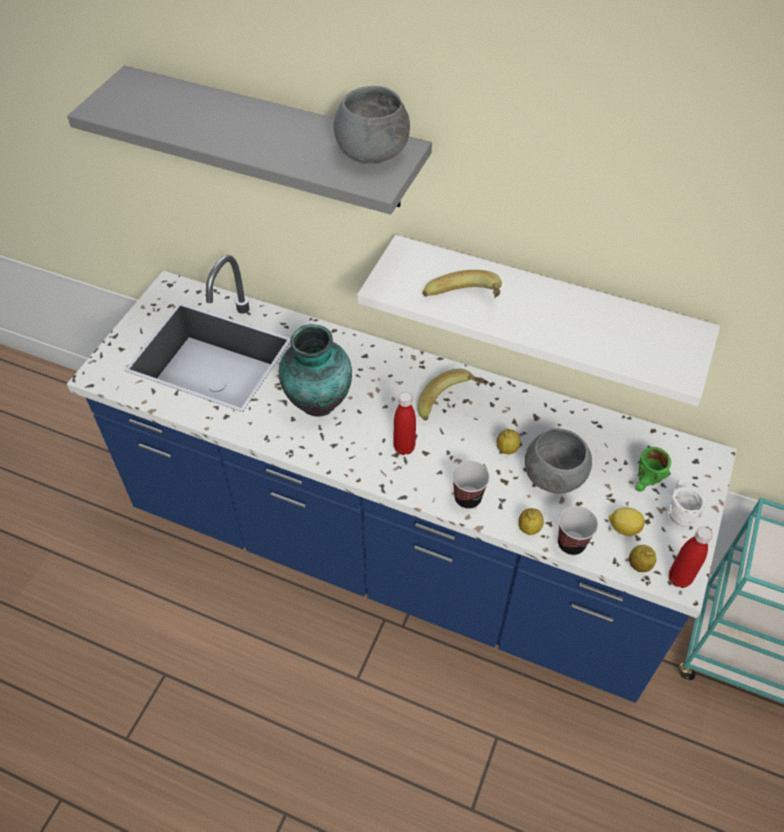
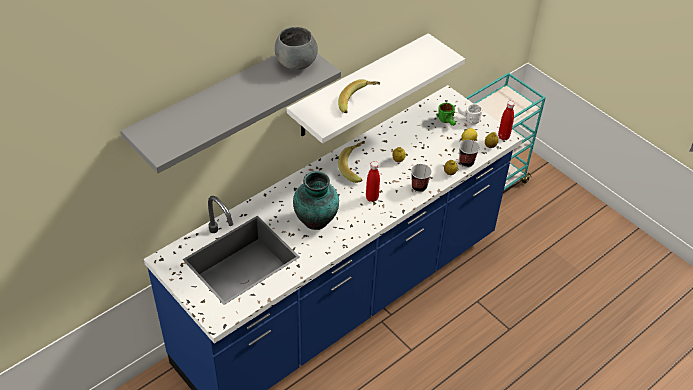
camera: 65 degrees left, 5 degrees down
(553, 476) = (425, 151): grey bowl -> none

